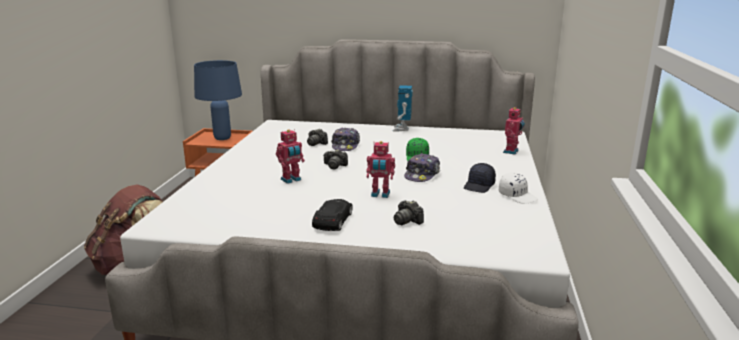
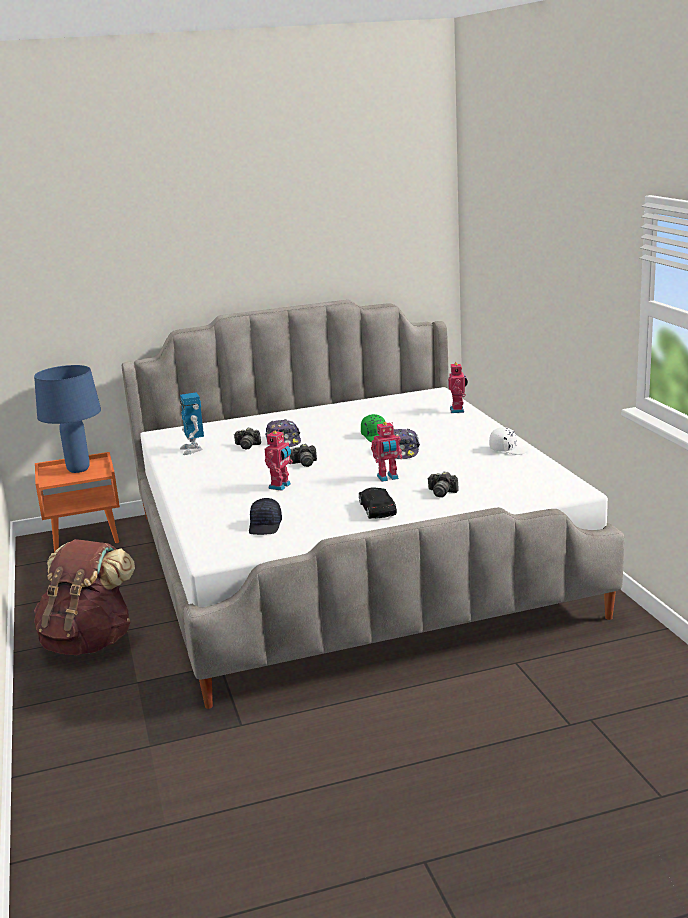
camera: 25 degrees left, 0 degrees up
(402, 129) = (318, 410): toy robot -> toy robot (193, 450)
(479, 186) = (467, 449): black cap -> black cap (266, 526)

